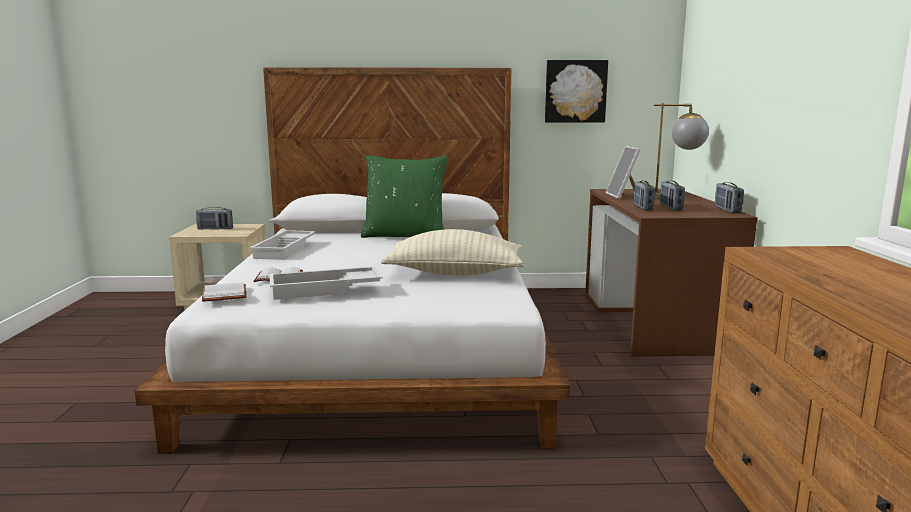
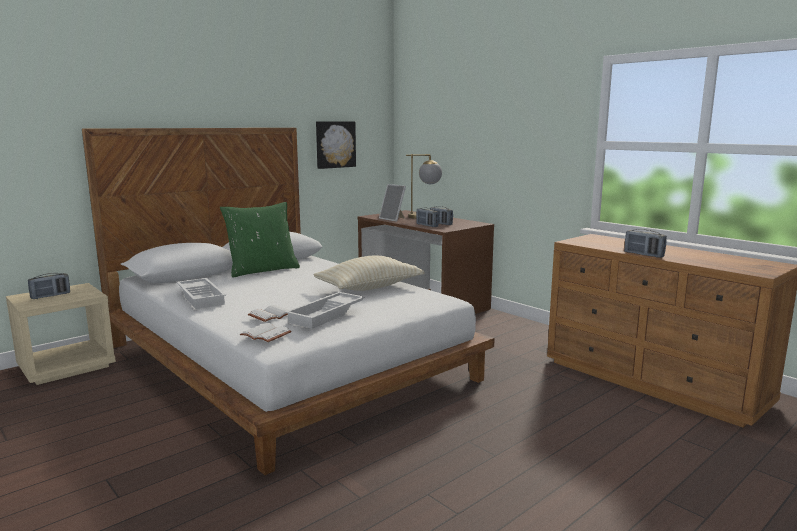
camera: 40 degrees left, 0 degrees up
(727, 210) = (470, 221): radio -> radio (643, 255)

